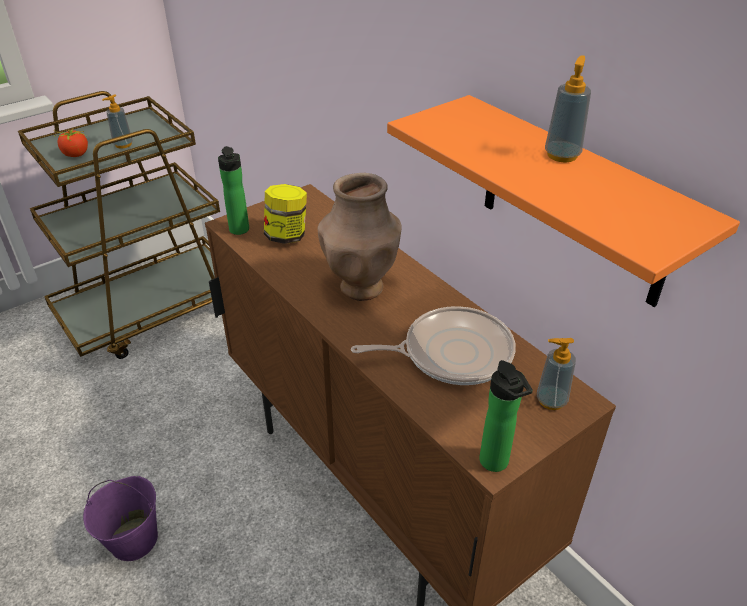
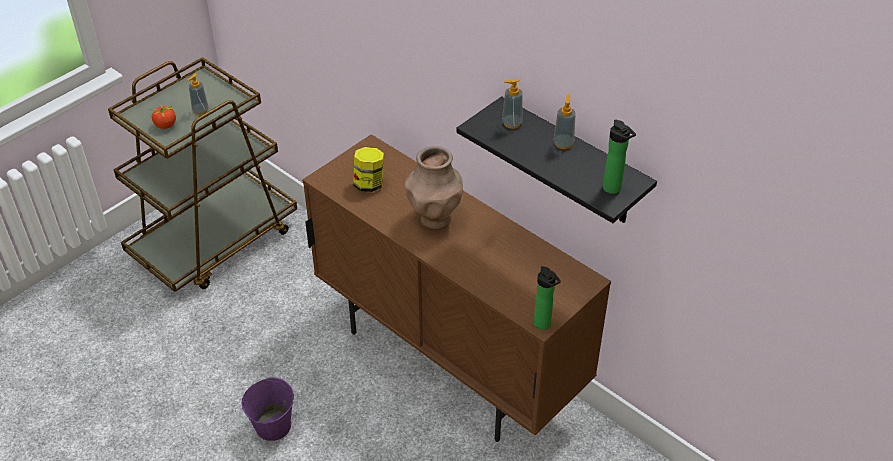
camera: 10 degrees left, 5 degrees up
(240, 231) = (332, 184): bottle -> bottle (613, 189)
(451, 353) = (506, 260): frying pan -> none
(551, 400) = (572, 283): soap dispenser -> soap dispenser (512, 123)
(573, 202) = (573, 163): orange shelf -> black shelf

